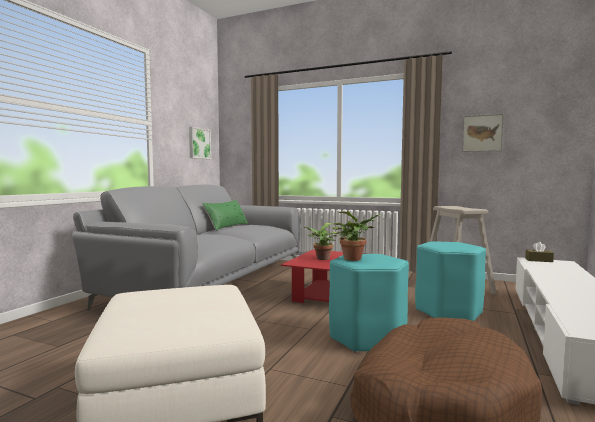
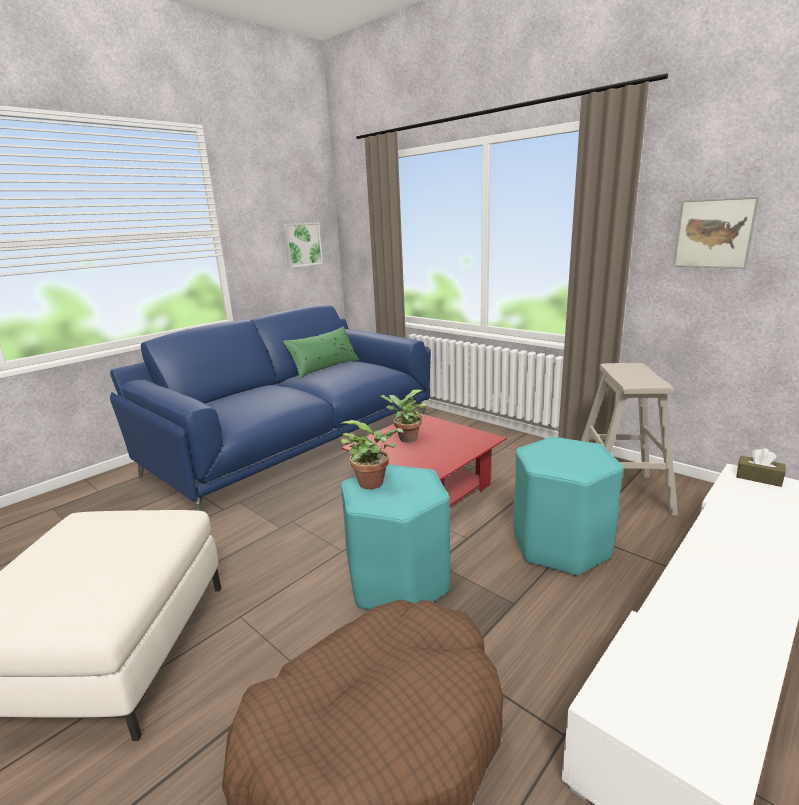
camera: 20 degrees right, 15 degrees up
(210, 282) = (296, 442): grey sofa -> blue sofa

